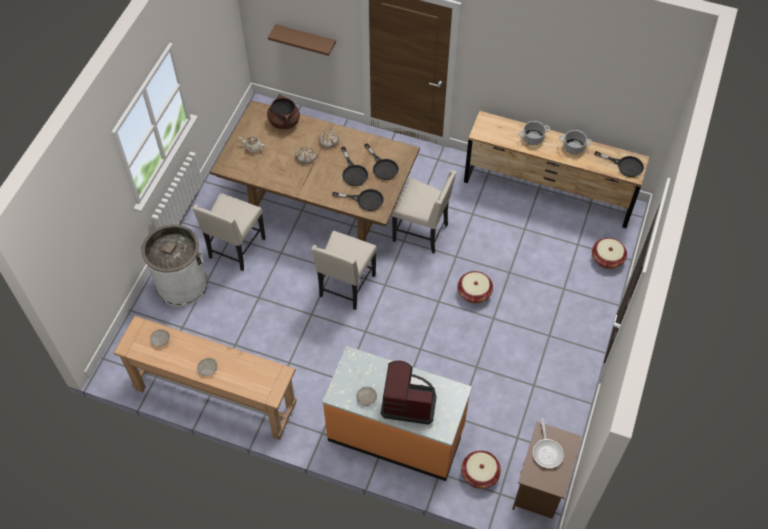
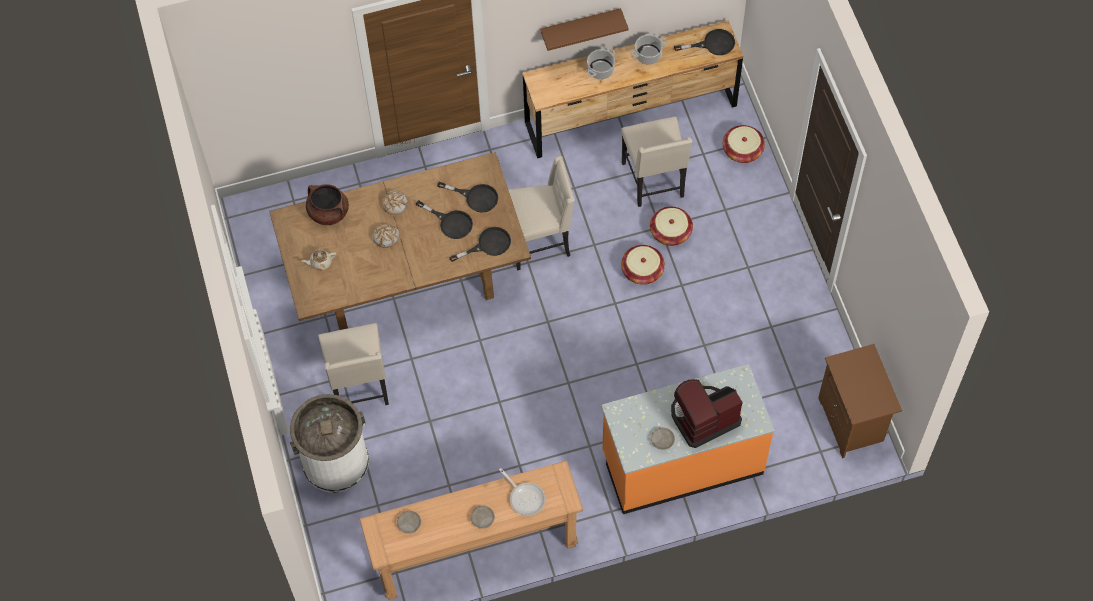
camera: 35 degrees left, 5 degrees up
(306, 40) = (288, 106): brown shelf -> brown shelf (580, 26)
(346, 287) = (510, 350): beige chair -> beige chair (654, 181)
(480, 474) = (788, 445): basket -> basket (670, 232)
(547, 451) = (855, 378): frying pan -> frying pan (525, 497)

